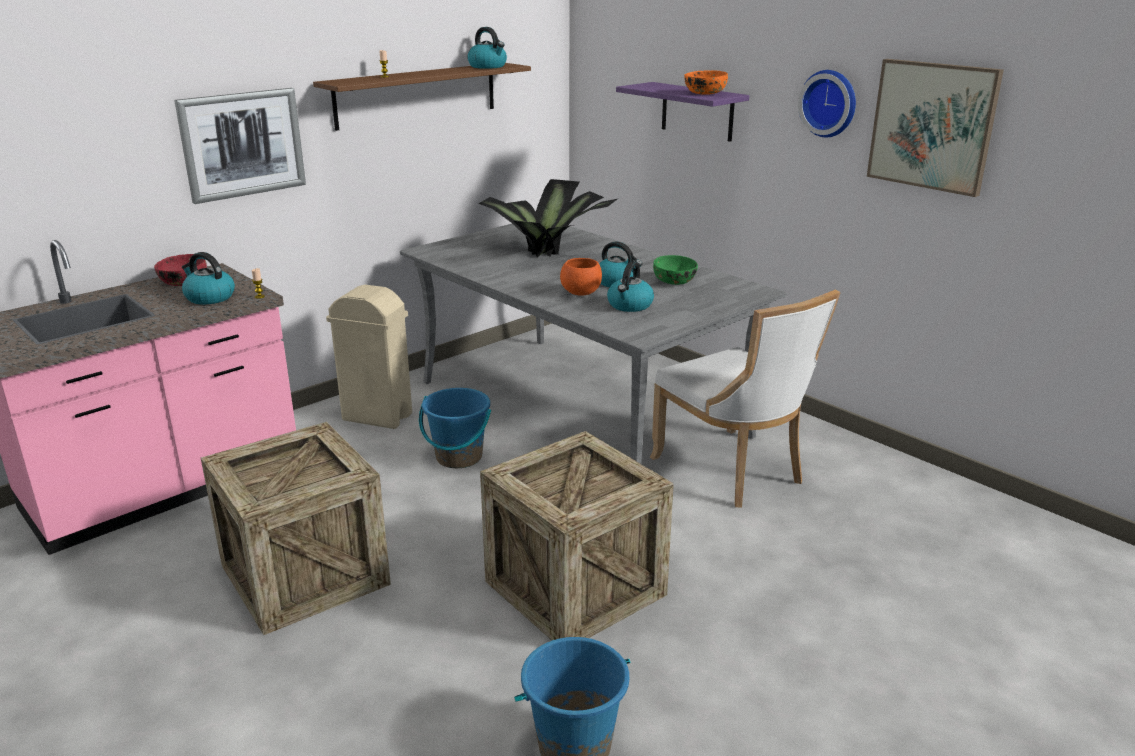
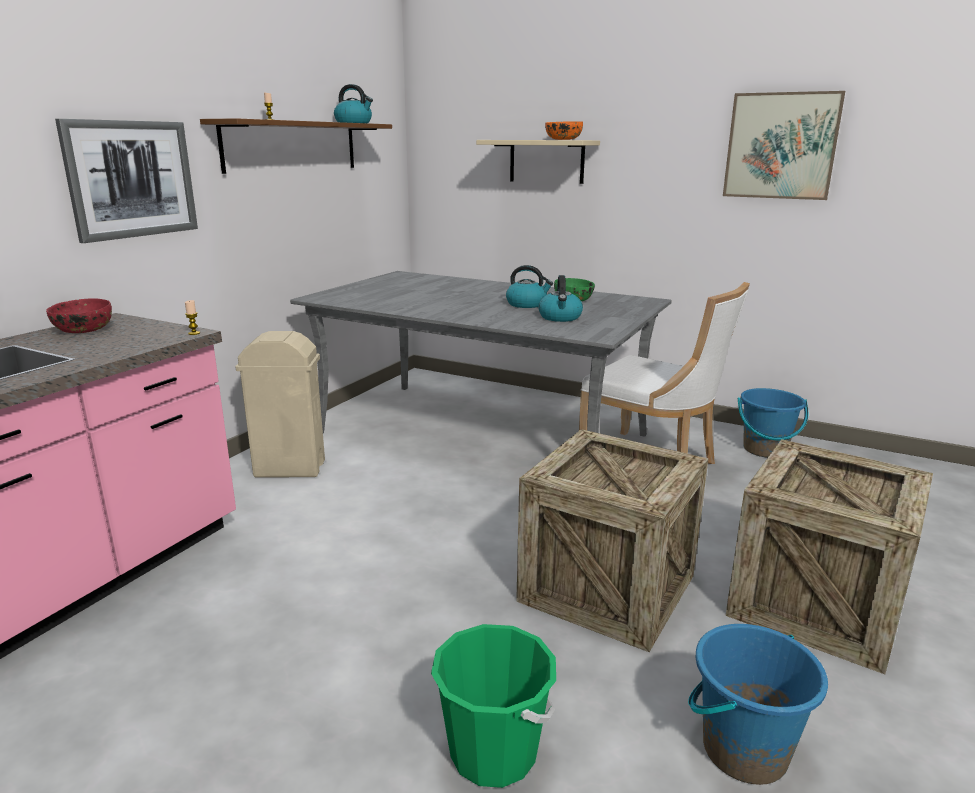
camera: 20 degrees left, 5 degrees down
(209, 297) = (131, 339): kettle -> none
(305, 575) = (314, 639): crate -> crate (815, 604)
(378, 693) = (493, 752): none -> green bucket
(458, 457) = (400, 492): blue bucket -> blue bucket (765, 450)
(550, 251) = (438, 290): potted plant -> none
(581, 293) = (505, 313): orange bowl -> none
(697, 111) = (546, 161): purple shelf -> beige shelf
(830, 103) = (681, 138): wall clock -> none

